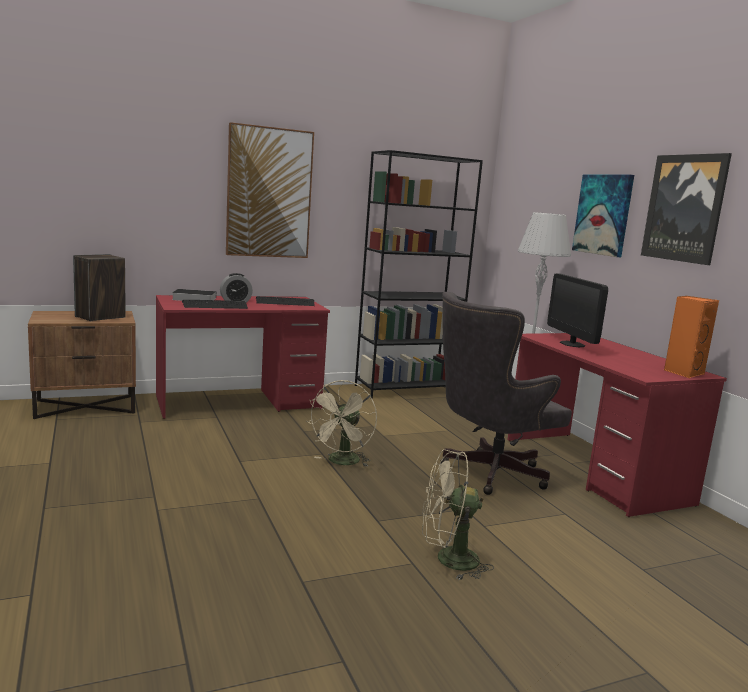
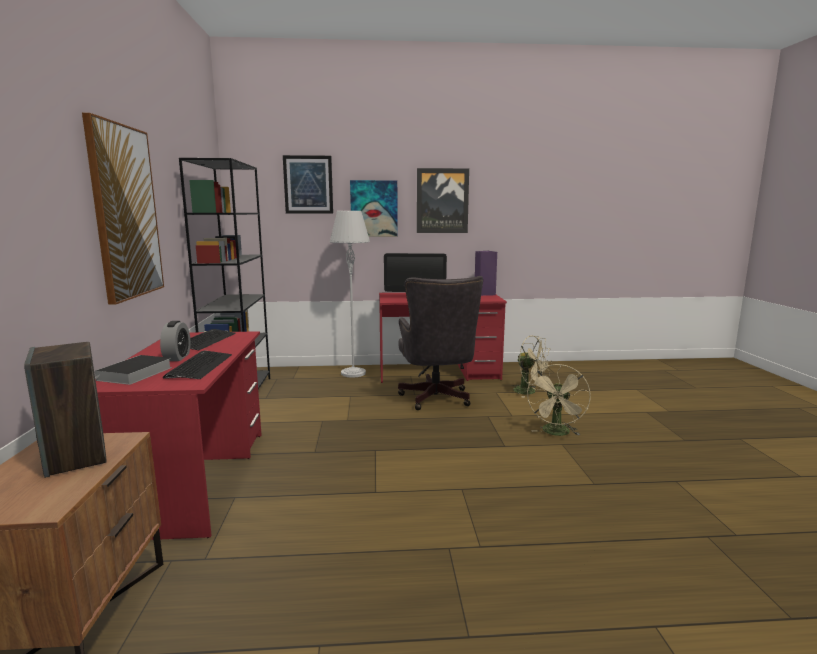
camera: 70 degrees left, 0 degrees up
(342, 462) = (398, 444): beige fan -> beige fan (529, 392)
(550, 180) = (308, 184): none -> picture
(683, 372) = (484, 294): orange speaker -> purple speaker

